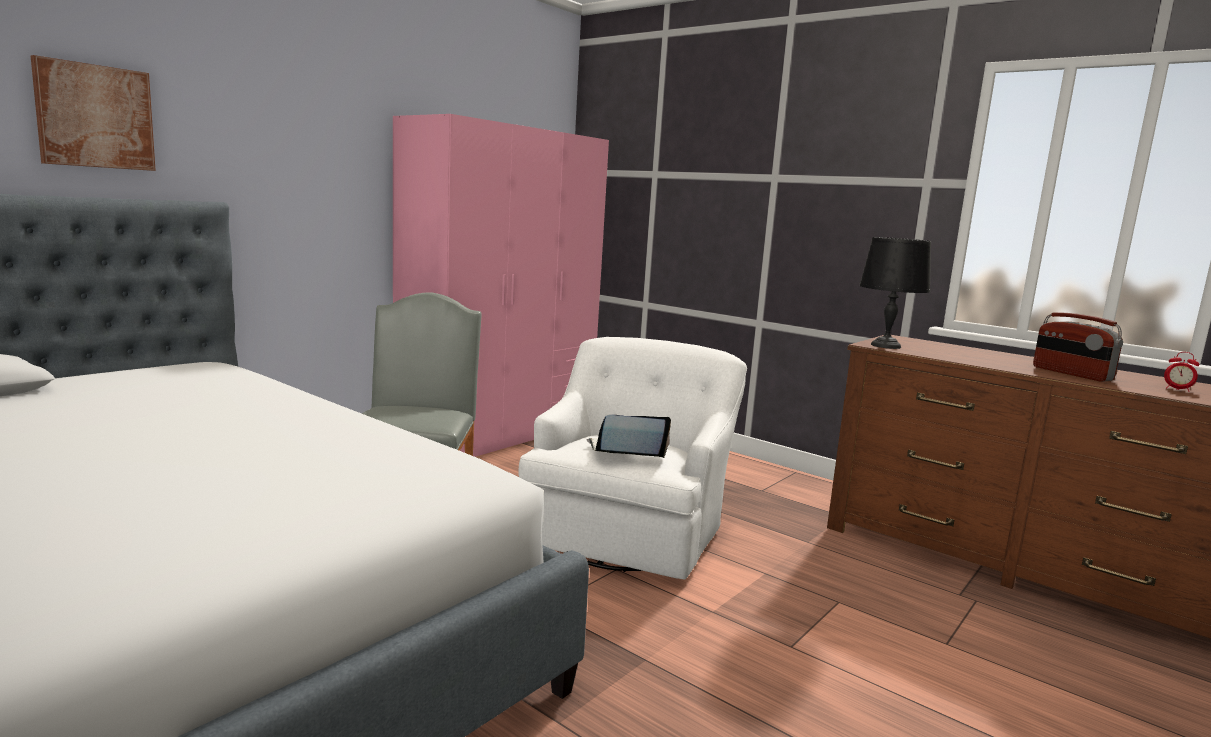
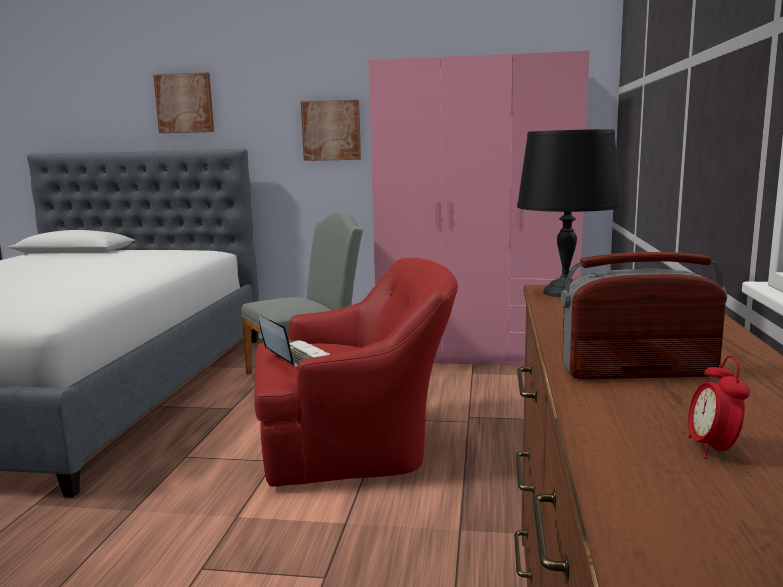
camera: 60 degrees right, 0 degrees up
(331, 185) = (331, 130): none -> picture
(629, 530) = (356, 445): white armchair -> red armchair
(1071, 374) = (637, 372): radio -> radio turned 60 degrees clockwise

